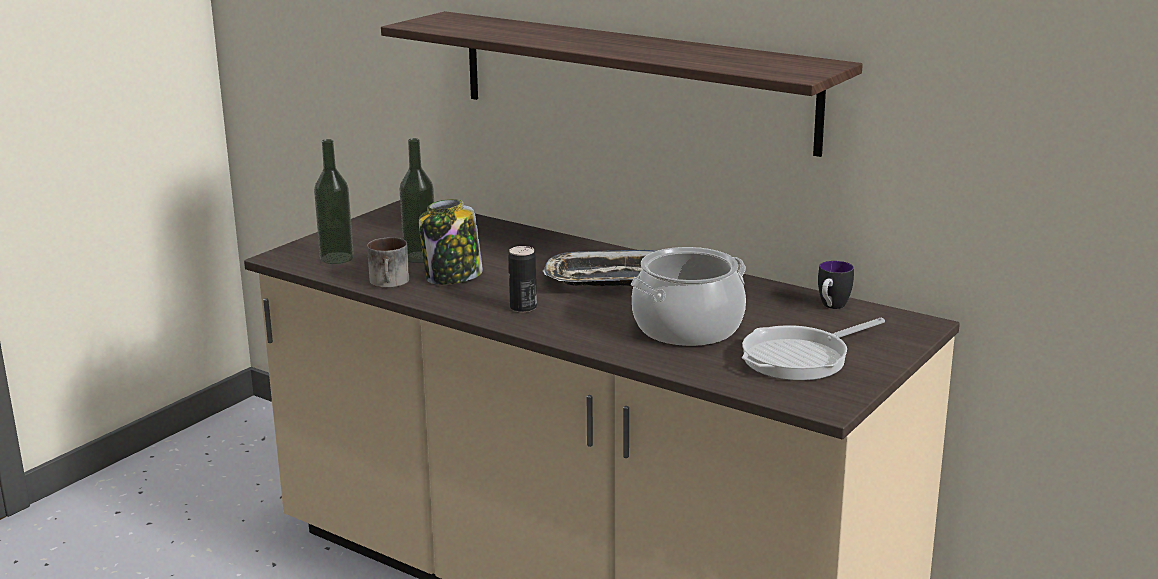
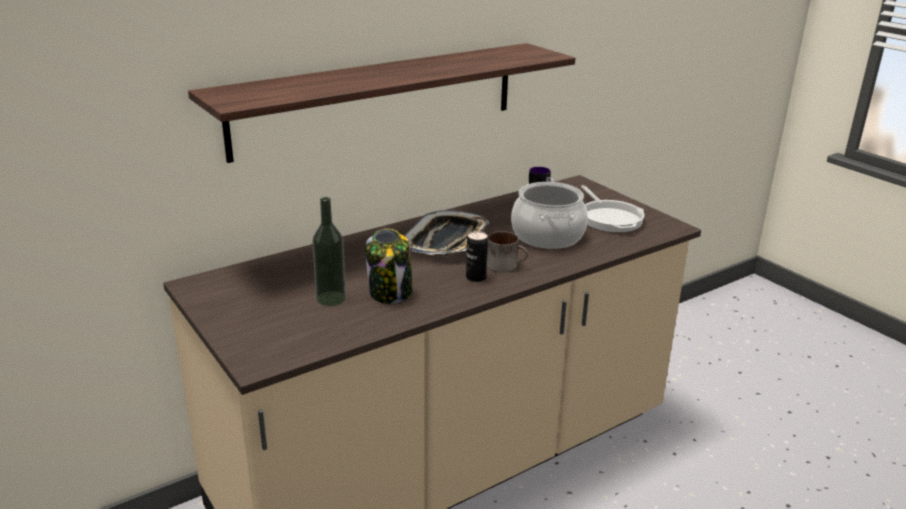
camera: 70 degrees left, 5 degrees up
(336, 258) = (292, 336): bottle -> none
(391, 282) = (378, 319): mug -> mug (506, 265)

